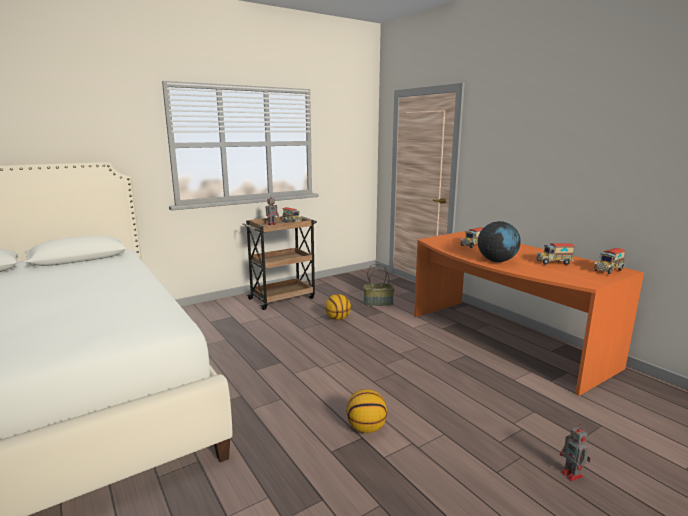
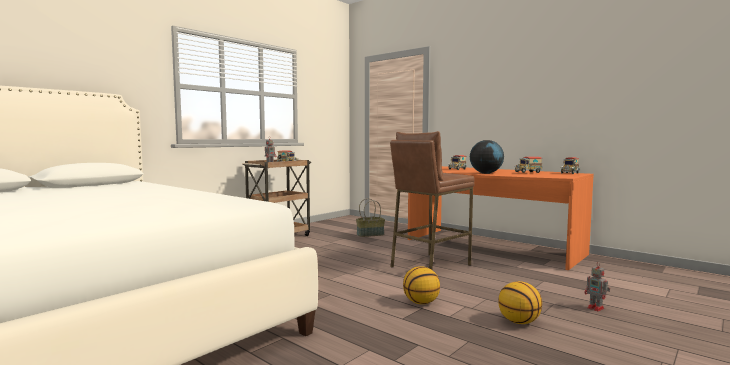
camera: 15 degrees left, 10 degrees down
(337, 319) = (342, 245): basketball -> basketball (519, 322)
(412, 365) = (429, 266): none -> brown stool

